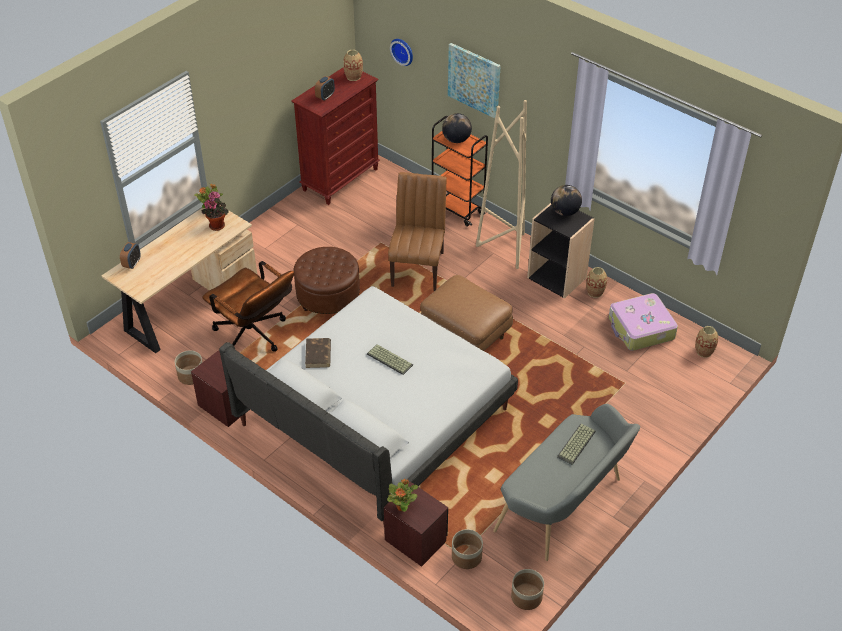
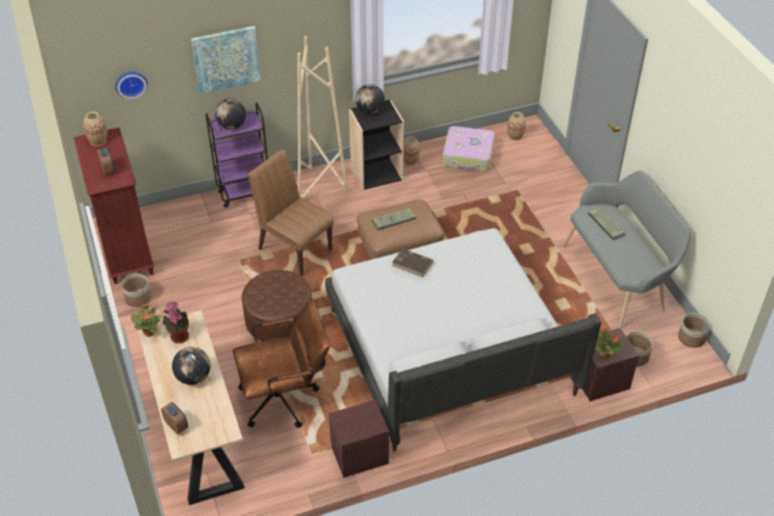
camera: 60 degrees left, 0 degrees up
(182, 251) = (193, 377): none -> globe
(191, 375) = (299, 468): planter -> planter (138, 298)
(318, 355) = (395, 339): brown book -> brown book (412, 264)
(388, 360) = (437, 294): keyboard -> keyboard (393, 220)
(458, 211) = (245, 194): orange cart -> purple cart

